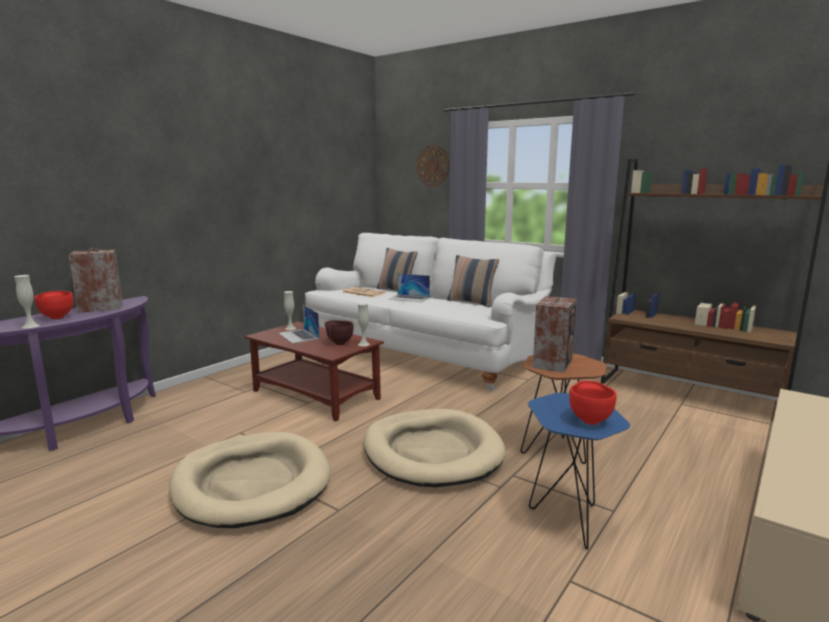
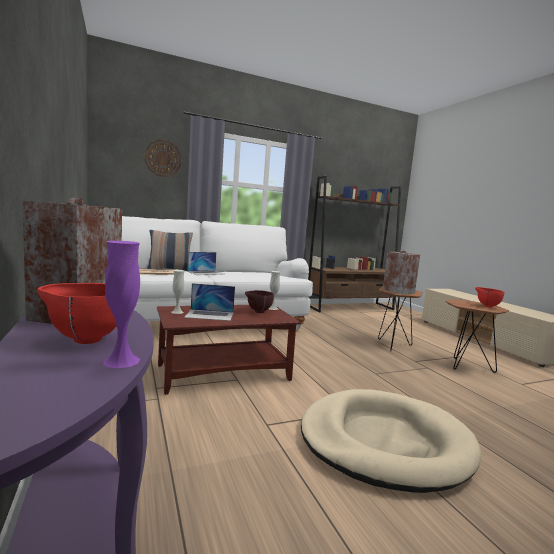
camera: 60 degrees left, 5 degrees down
(30, 326) = (121, 361): white vase -> purple vase
(432, 452) = (373, 368): beige dog bed -> none
(471, 302) = (247, 271): pillow -> none
(568, 518) = (465, 366): blue side table -> brown side table

